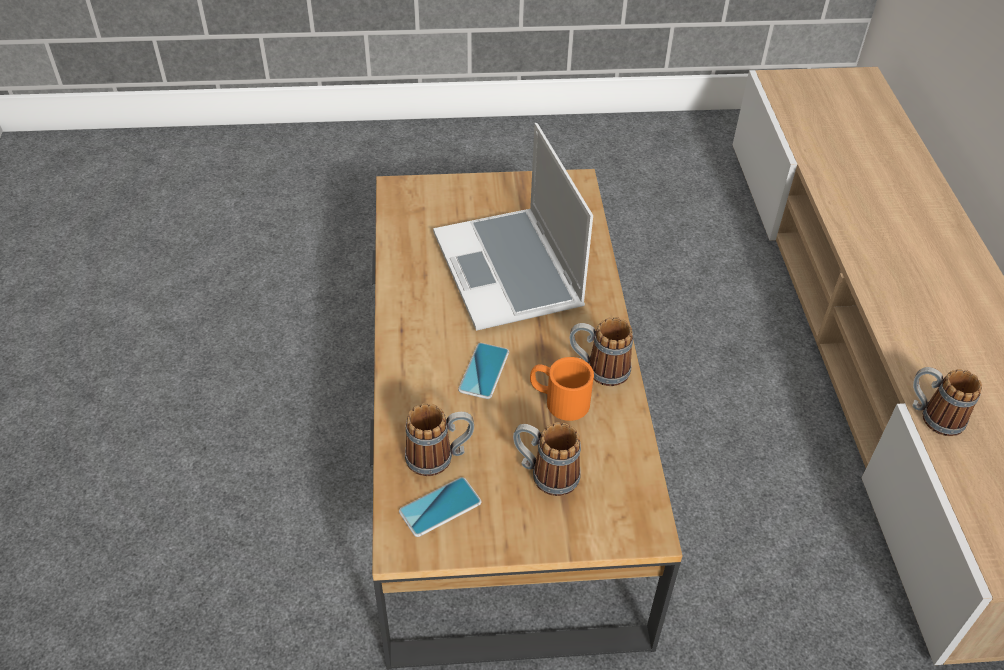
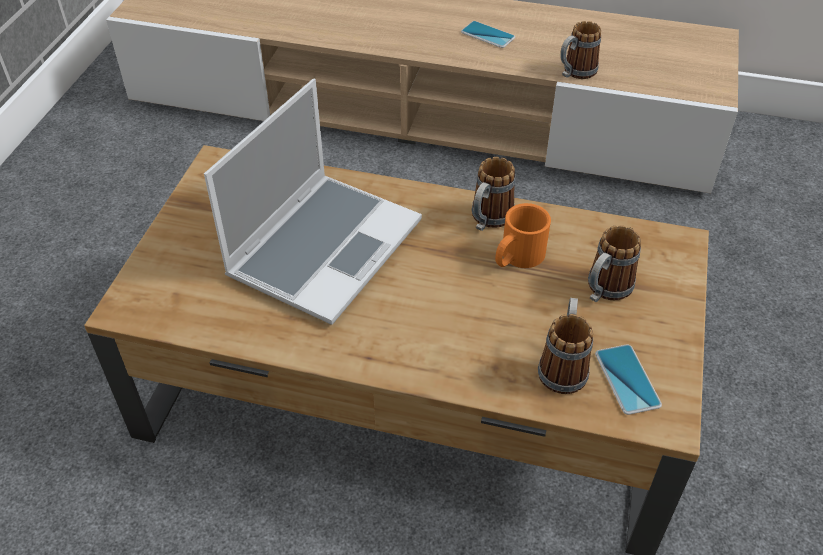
camera: 70 degrees left, 0 degrees up
(484, 371) = (458, 303): phone -> phone (487, 35)
(510, 272) = (324, 247): laptop -> laptop turned 60 degrees counterclockwise

